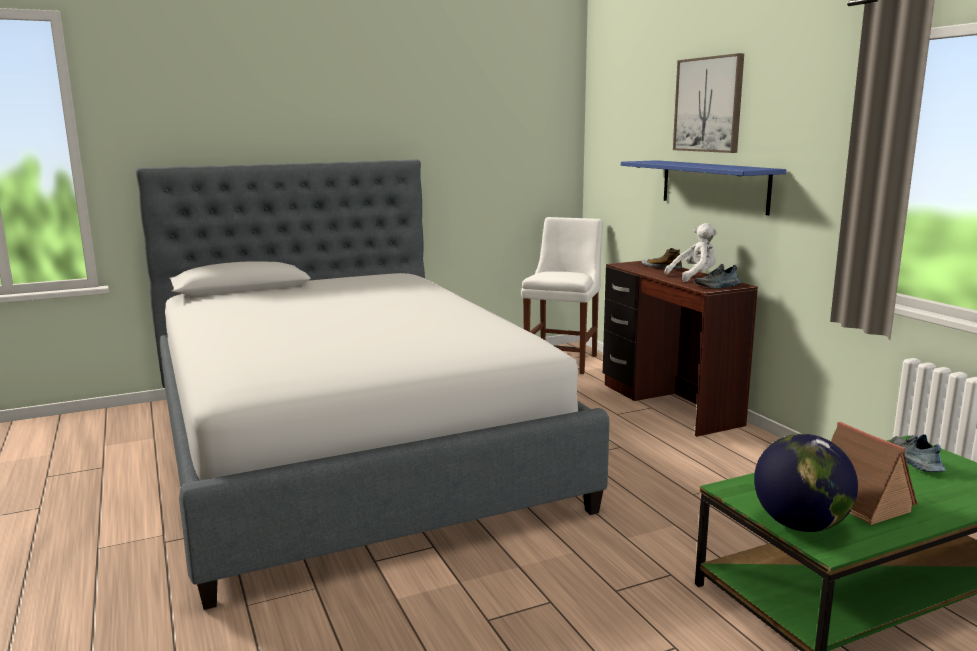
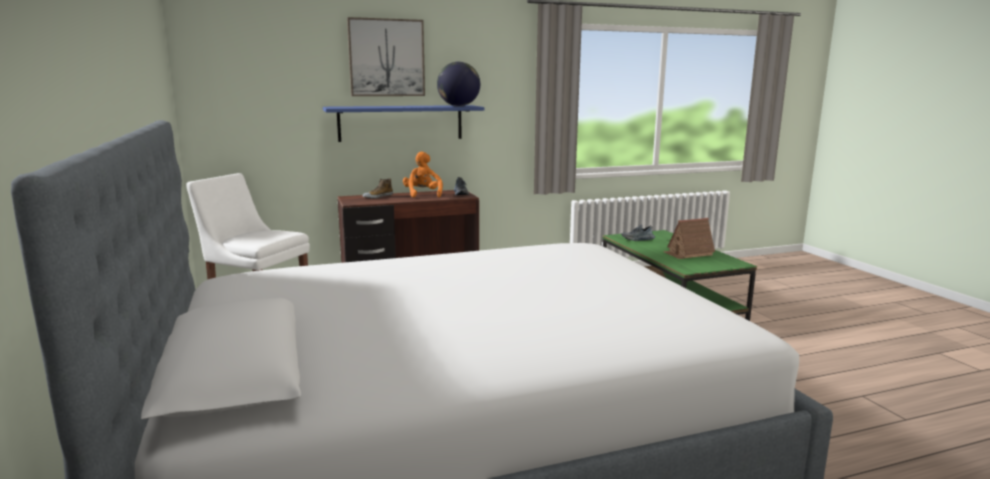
camera: 85 degrees left, 0 degrees up
(694, 277) = (422, 194): white plush toy -> orange plush toy
(800, 525) = (719, 264): globe -> globe (458, 106)

